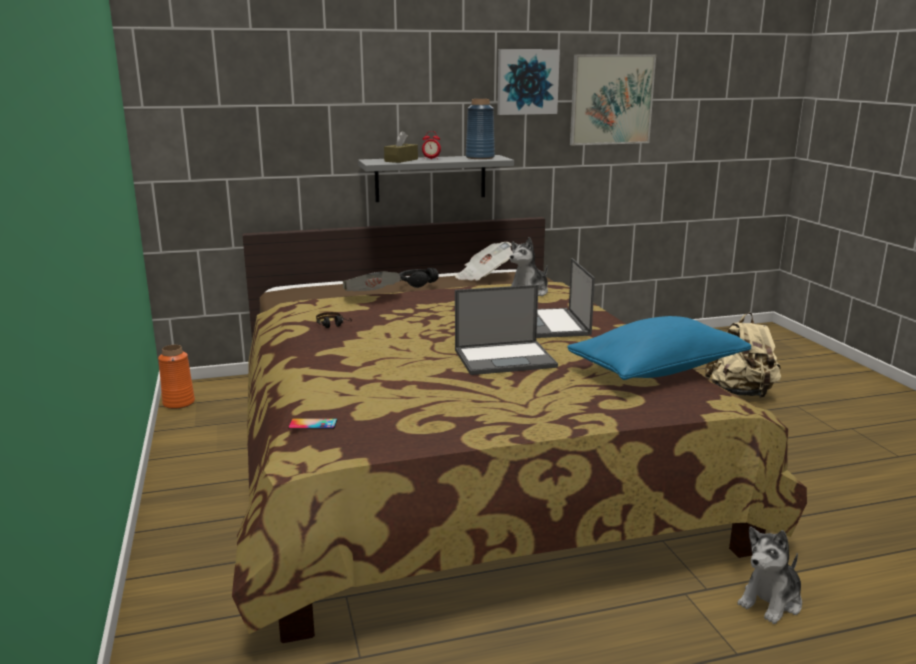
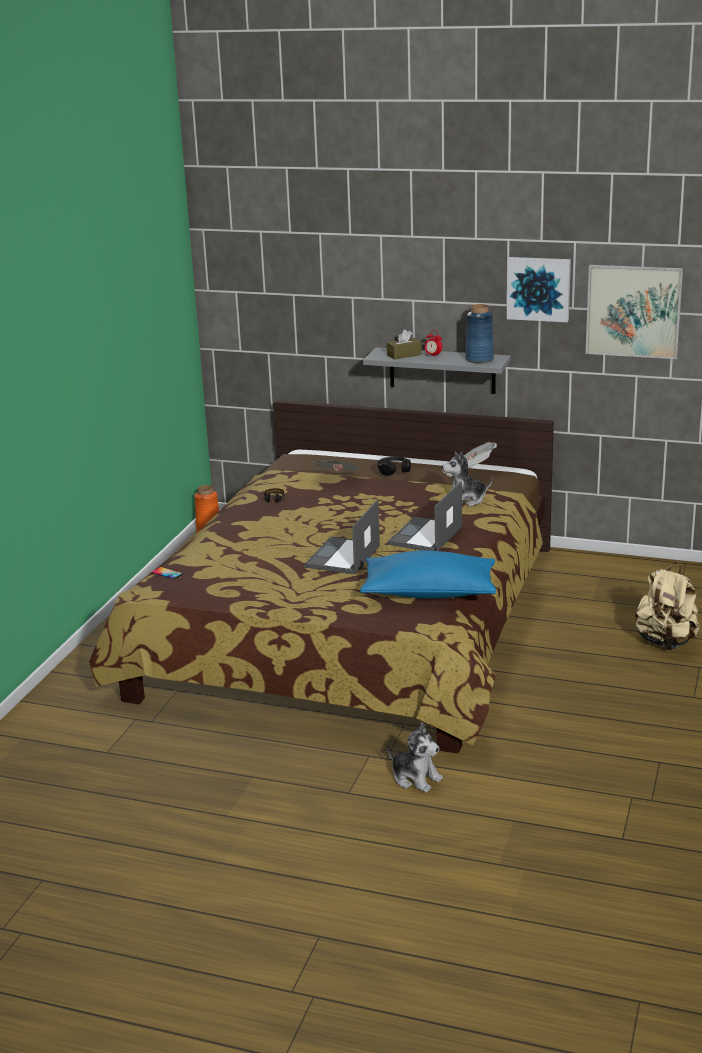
camera: 35 degrees right, 5 degrees up
(505, 358) = (342, 557): laptop -> laptop turned 90 degrees clockwise
(771, 601) = (415, 778): plush toy -> plush toy turned 135 degrees counterclockwise

